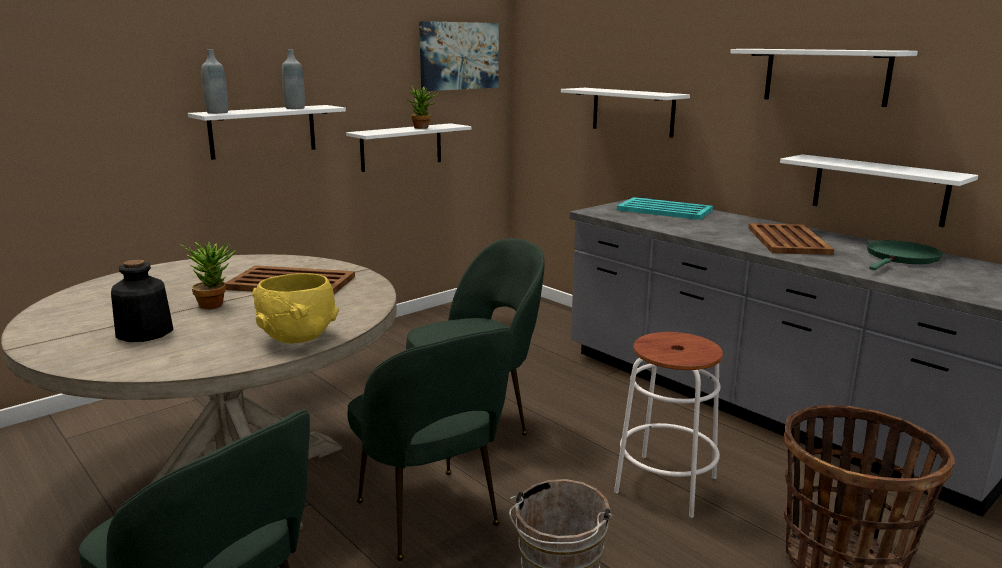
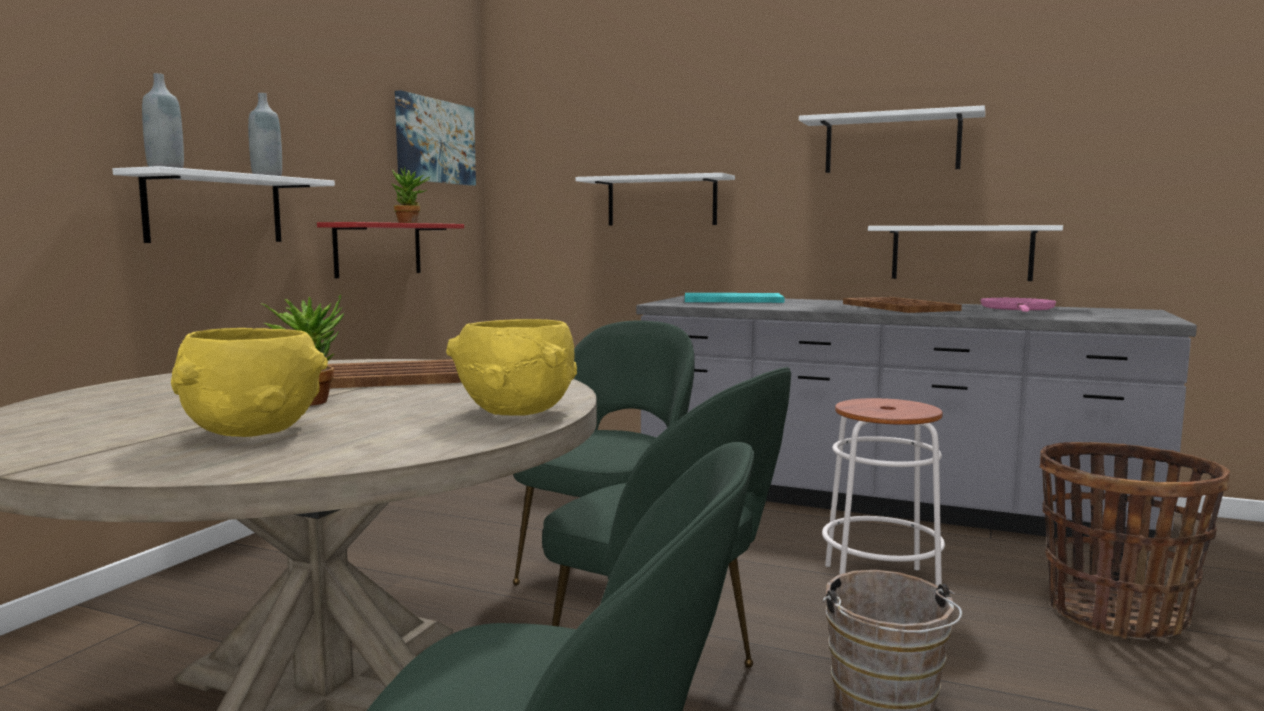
camera: 25 degrees left, 10 degrees down
(144, 333) = (252, 433): bottle -> yellow bowl
(401, 147) = (378, 249): white shelf -> red shelf
(901, 258) = (1018, 309): green frying pan -> pink frying pan

